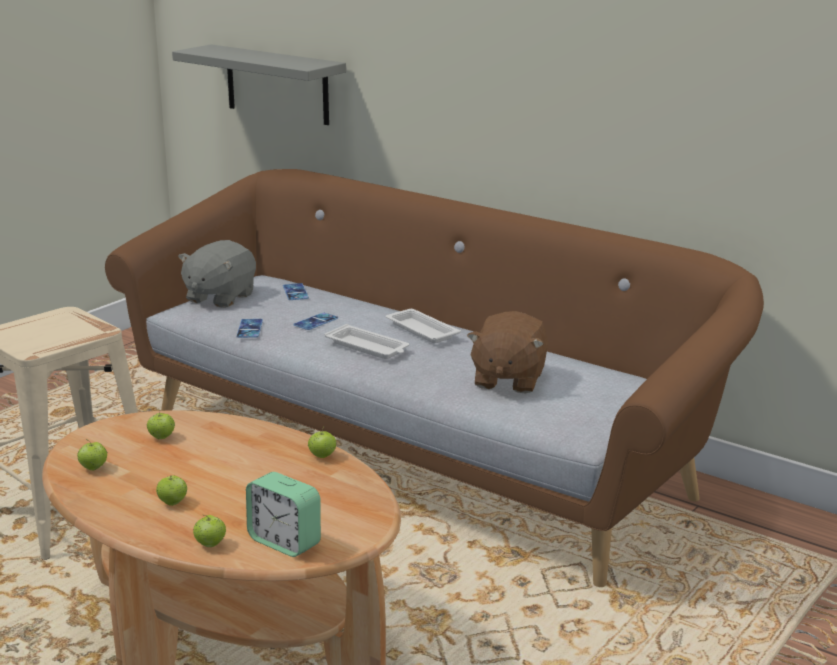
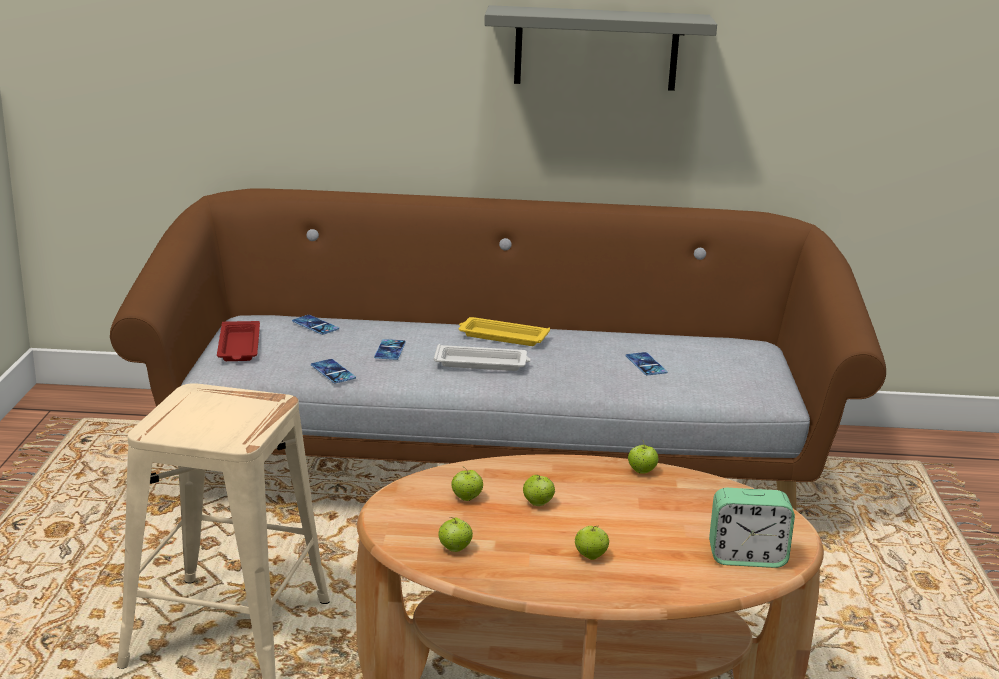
camera: 35 degrees left, 0 degrees up
(210, 544) = (692, 582): apple -> apple (538, 504)
(219, 297) = (239, 347): grey plush toy -> red tray
(277, 84) = (203, 93): grey shelf -> grey shelf (596, 48)
(421, 330) = (502, 336): white tray -> yellow tray
(508, 380) = (646, 364): brown plush toy -> phone

